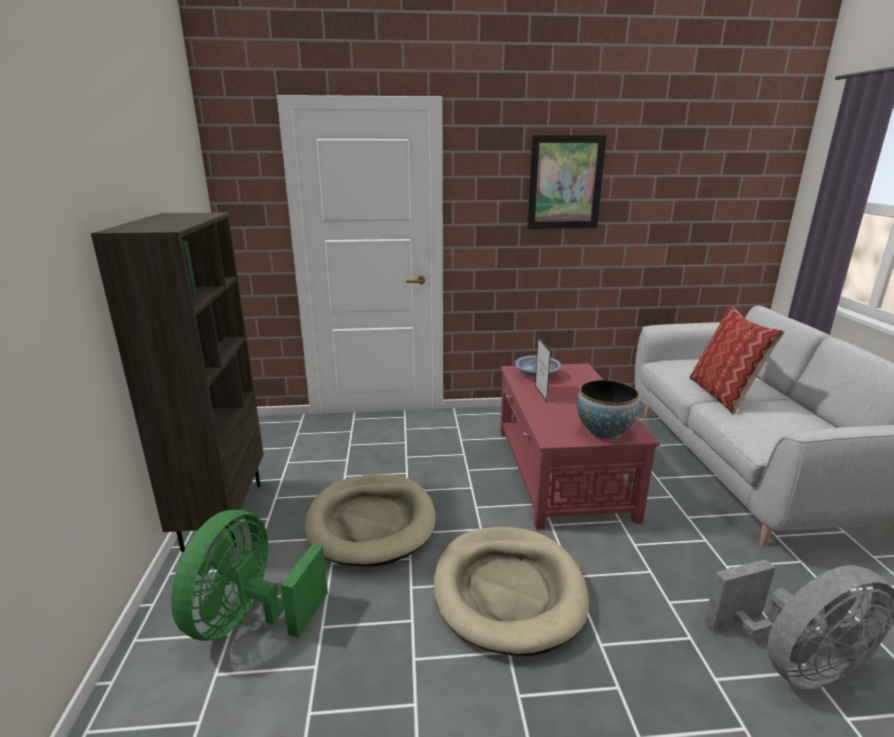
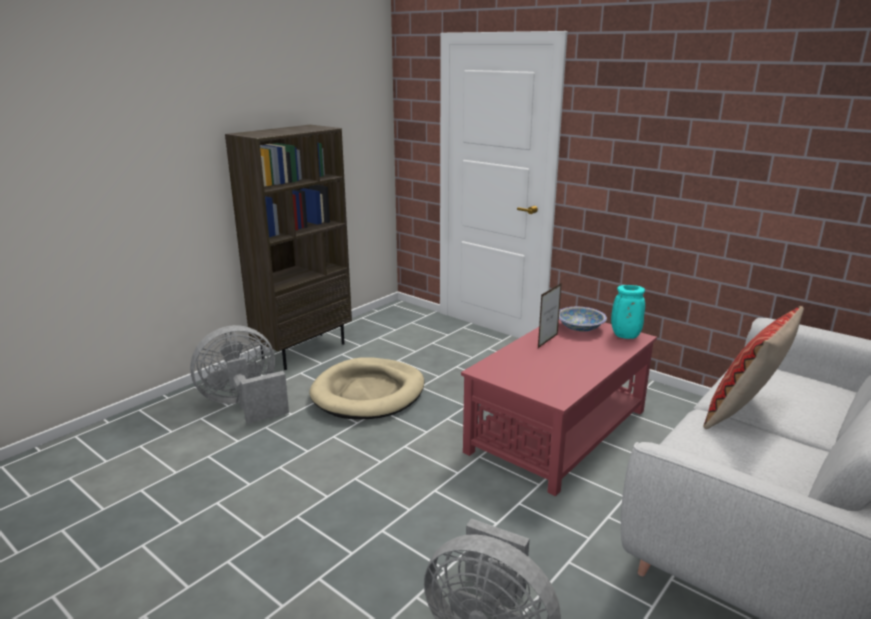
camera: 45 degrees right, 0 degrees up
(250, 619) = (244, 404): green fan -> grey fan
(508, 591) = (380, 471): beige dog bed -> none
(565, 182) = (687, 126): picture -> none
(573, 370) = (624, 336): none -> turquoise vase
(604, 432) = (534, 384): bowl -> none

